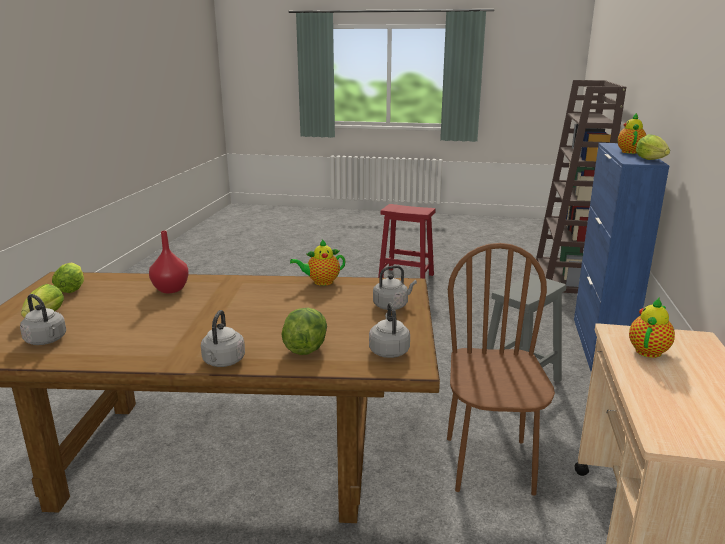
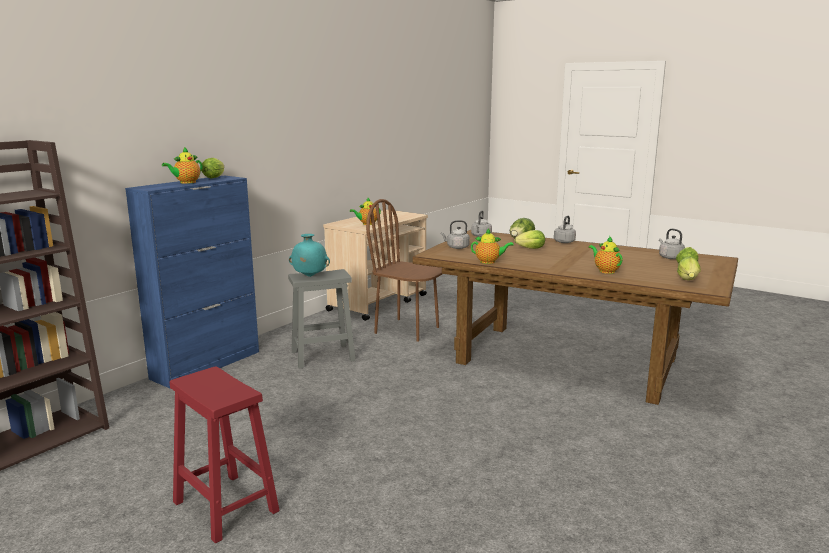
camera: 155 degrees left, 5 degrees down
(170, 289) = (605, 271): red vase -> teapot
(282, 323) = (529, 249): none -> lettuce
(490, 465) = (407, 330): brown chair -> brown chair turned 90 degrees clockwise
(536, 284) = (309, 276): none -> turquoise vase

